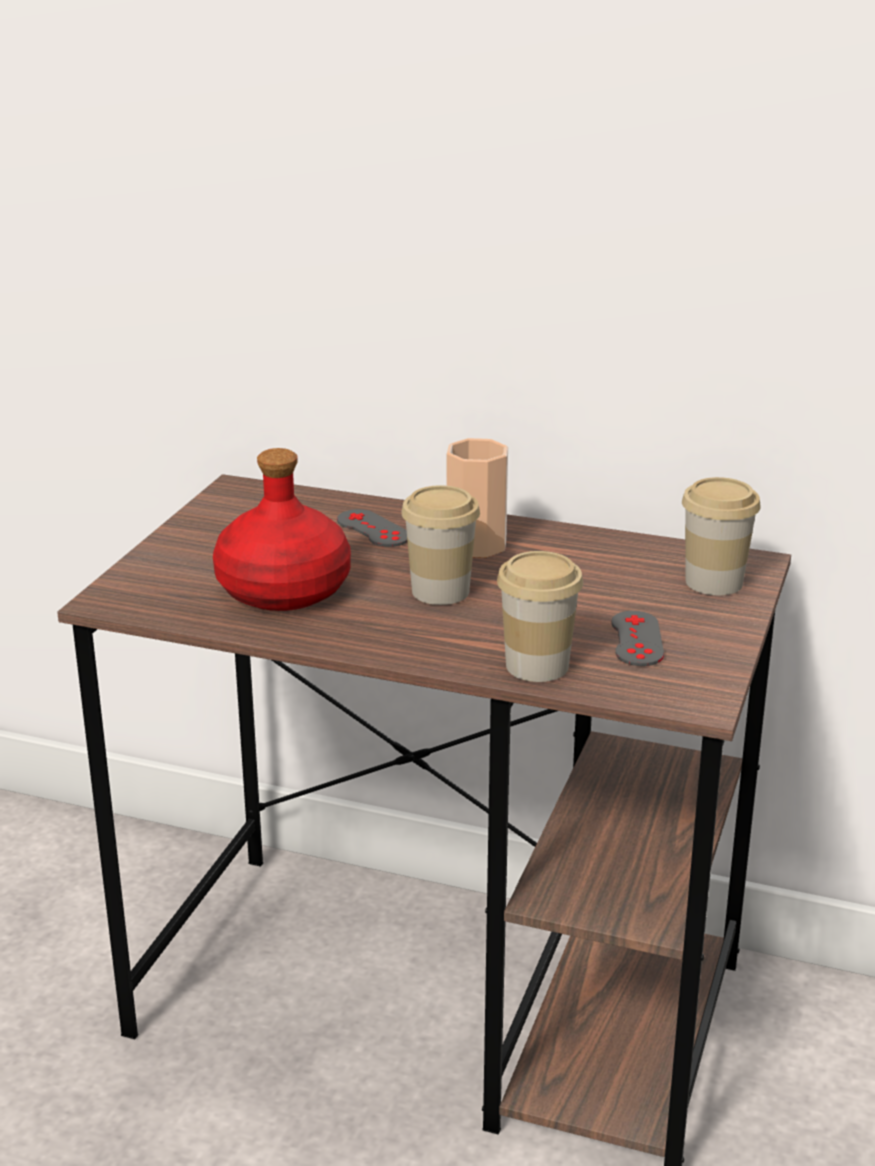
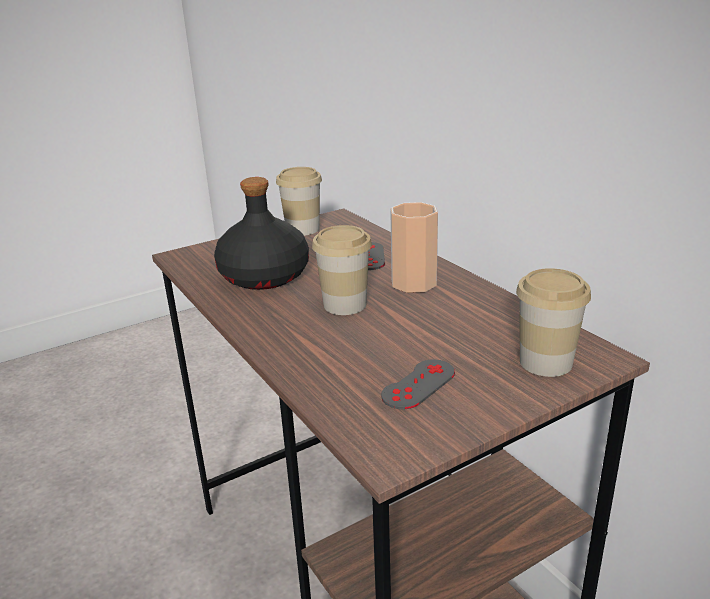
camera: 40 degrees right, 0 degrees up
(282, 591) = (263, 276): red bottle -> black bottle
(537, 666) = (320, 376): cup -> cup (302, 229)

